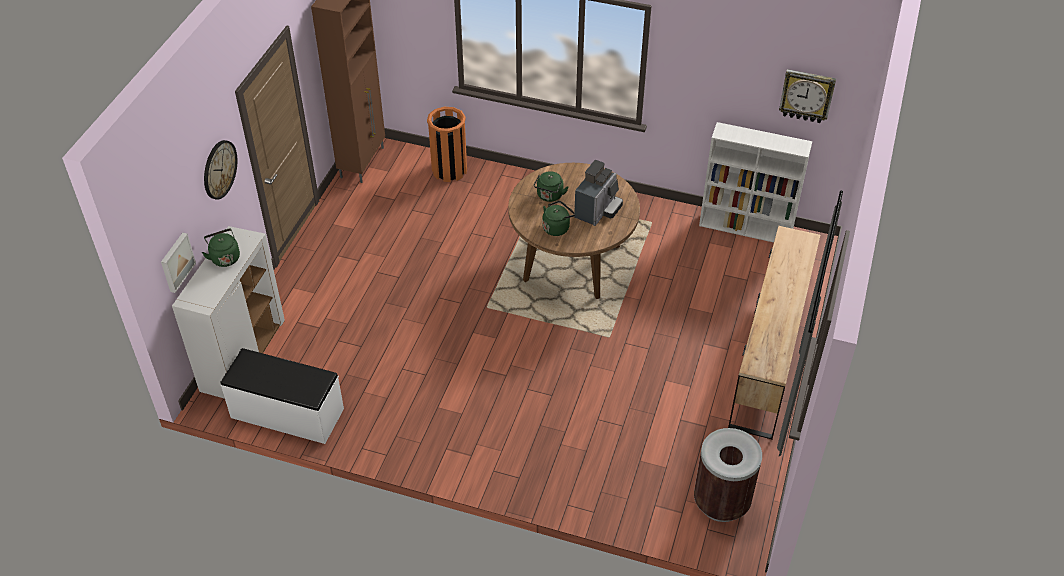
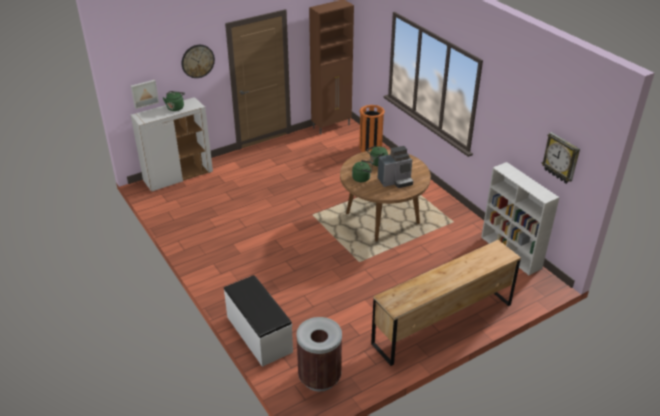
camera: 40 degrees right, 10 degrees down
(287, 414) = (166, 209): white bench -> white bench (258, 334)

